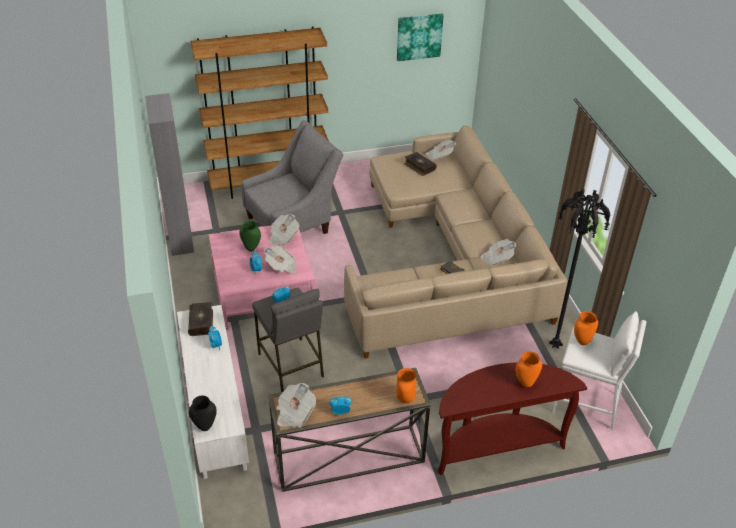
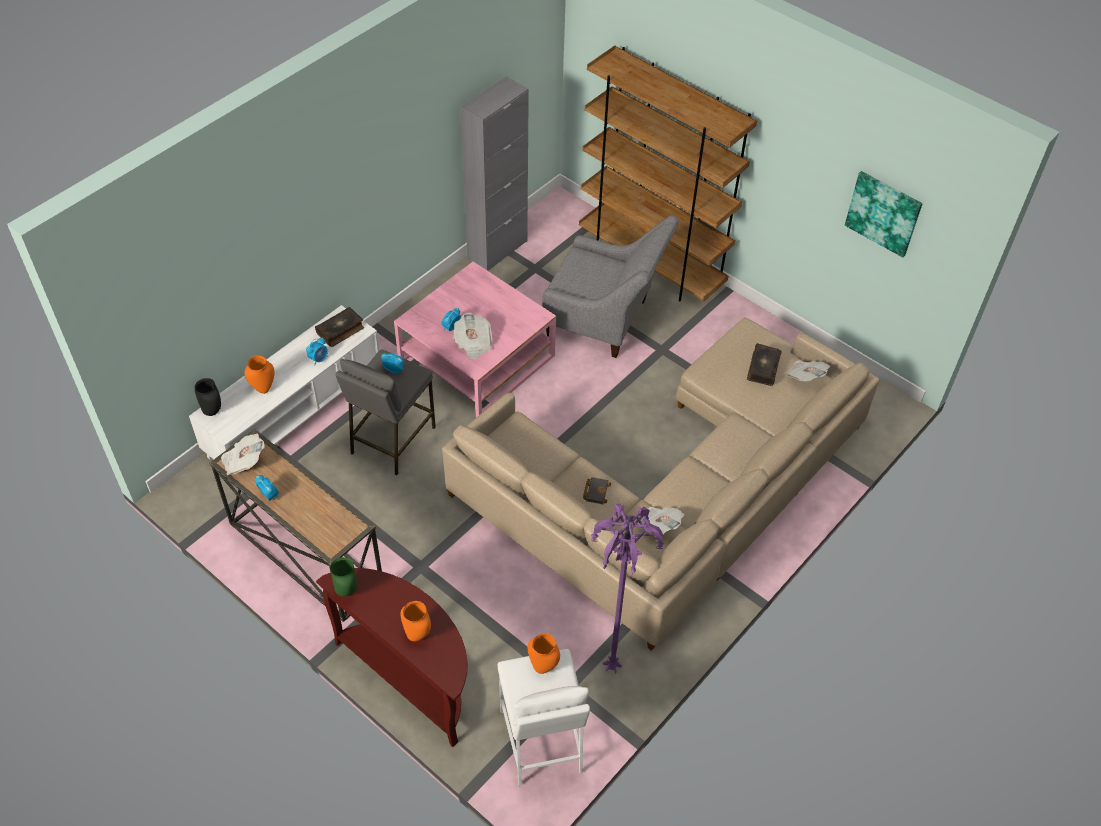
camera: 55 degrees right, 10 degrees up
(251, 249) = (479, 305): green vase -> green vase (346, 591)
(283, 237) = (520, 319): newspaper -> none
(405, 400) = (321, 540): orange vase -> orange vase (263, 389)
(554, 347) = (610, 667): black floor lamp -> purple floor lamp

